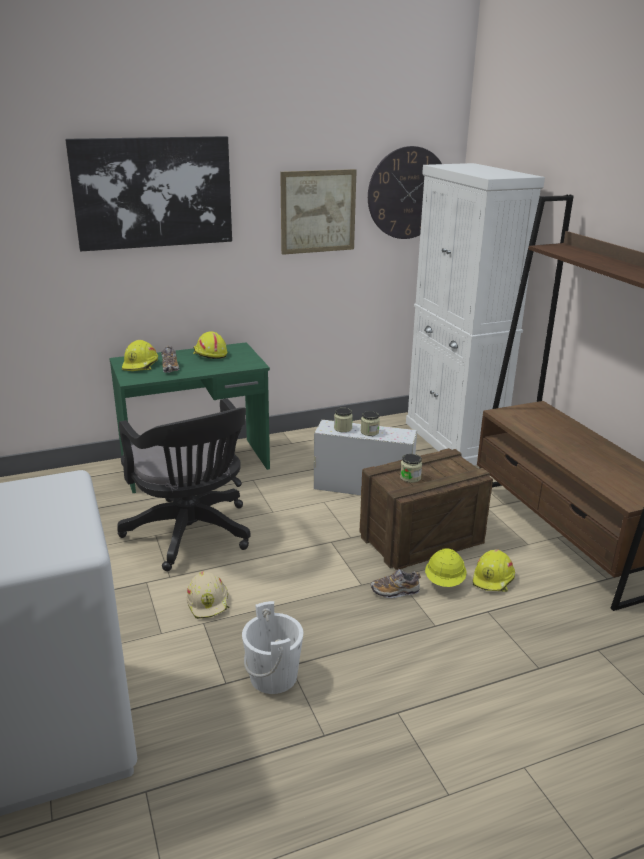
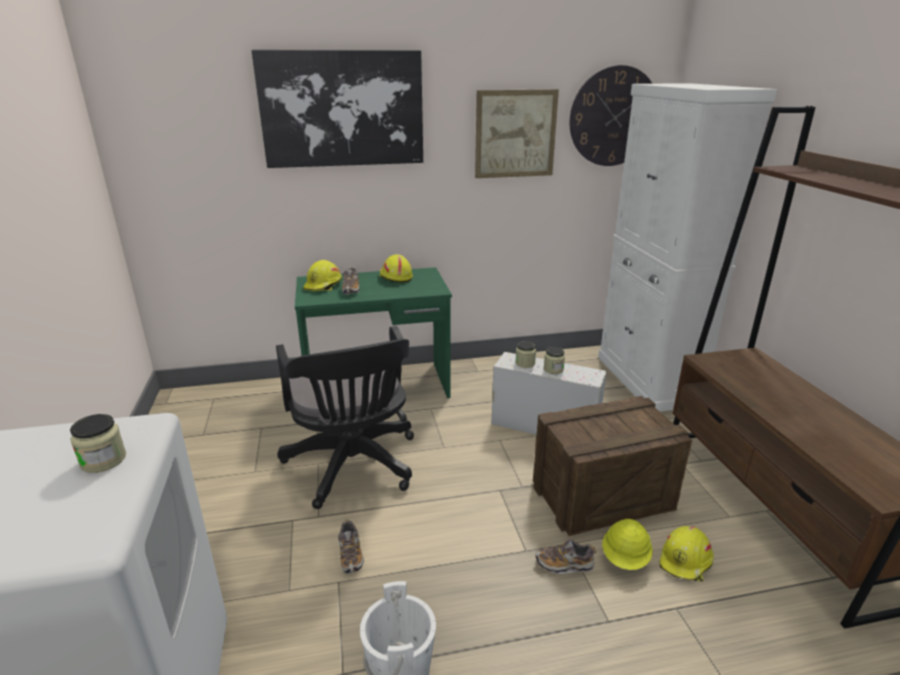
camera: 10 degrees right, 0 degrees up
(209, 602) = (351, 555): beige hard hat -> shoe
(410, 477) = (592, 430): jar -> jar (103, 460)

